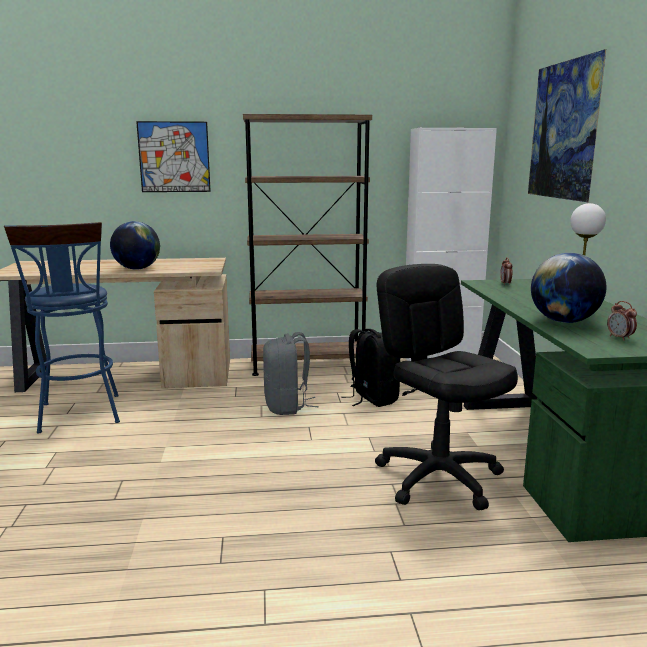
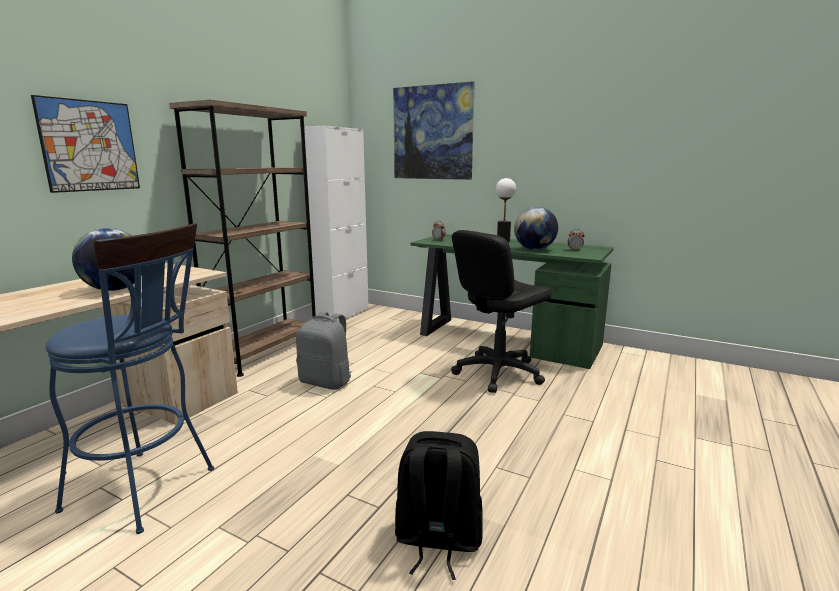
camera: 55 degrees left, 0 degrees up
(372, 398) = (366, 352): black backpack -> black backpack (437, 541)
(439, 478) = (497, 373): black office chair -> black office chair turned 45 degrees counterclockwise

